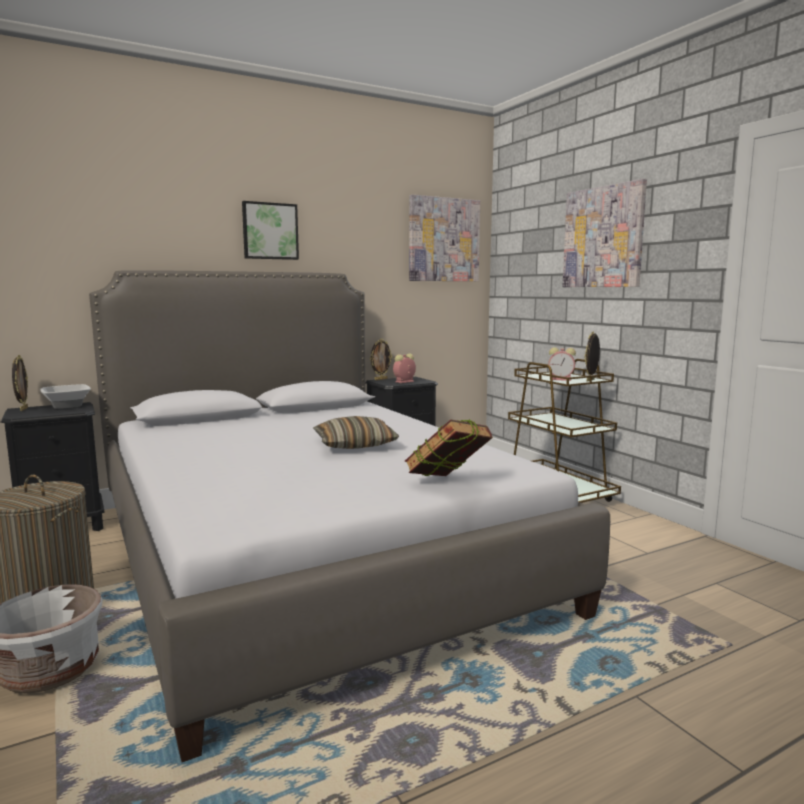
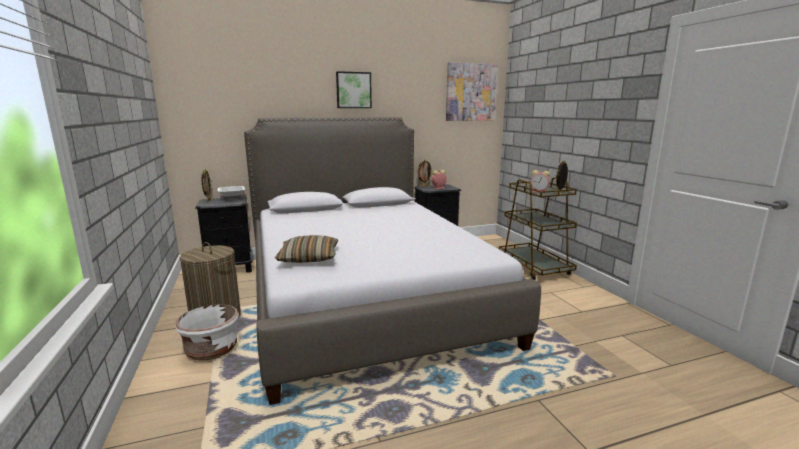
camera: 10 degrees right, 5 degrees up
(355, 444) = (391, 232): pillow -> pillow (309, 258)
(447, 484) = (435, 262): book -> none
(603, 237) = (576, 93): picture -> none

